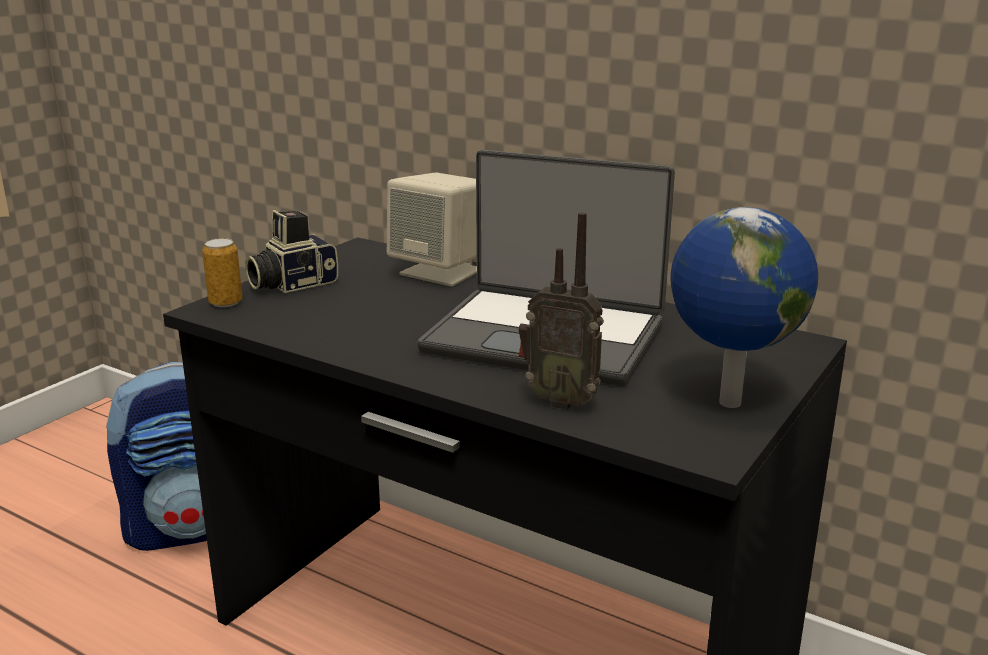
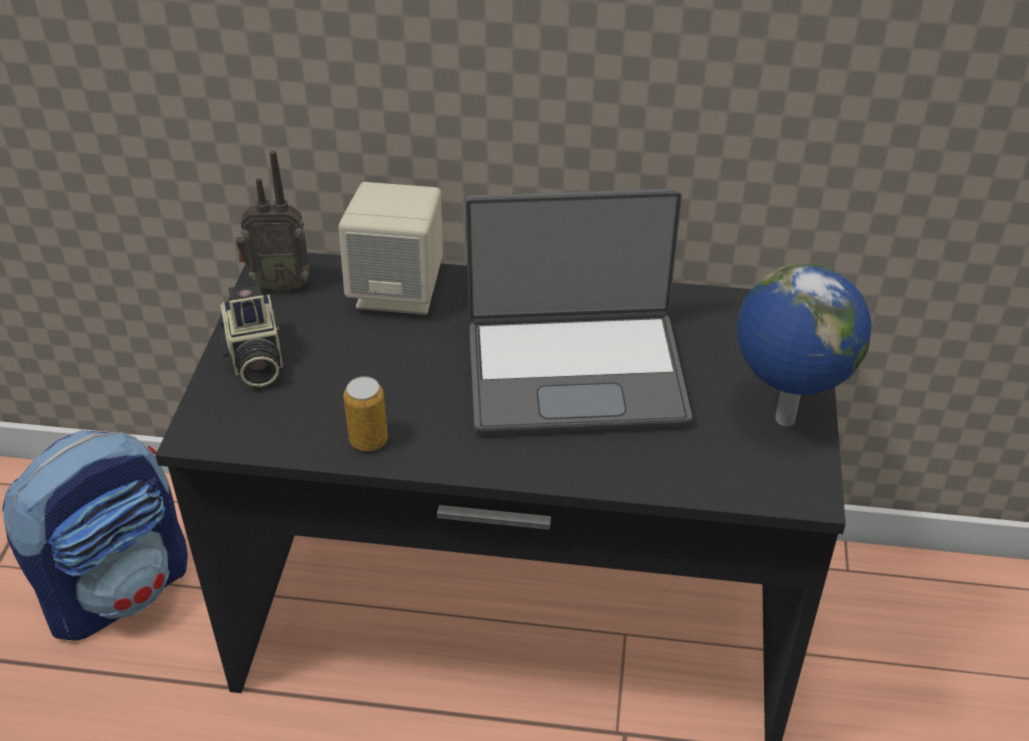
camera: 25 degrees left, 20 degrees up
(225, 302) = (210, 415): can -> can (368, 440)
(292, 284) = (254, 359): camera -> camera turned 45 degrees counterclockwise
(560, 400) = (649, 464): radio -> radio (279, 284)

